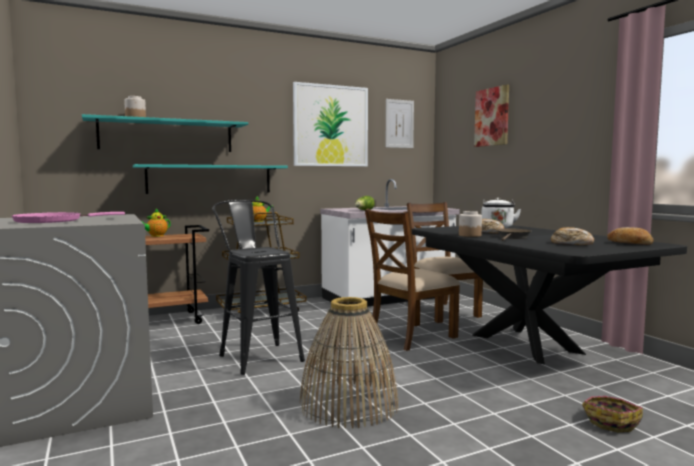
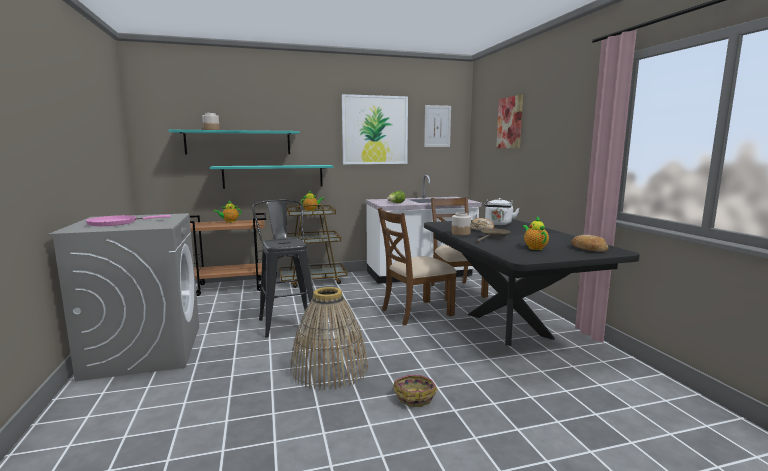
camera: 10 degrees right, 5 degrees up
(571, 244) = (534, 248): bread -> teapot
(610, 421) = (530, 404): basket -> basket (415, 396)

